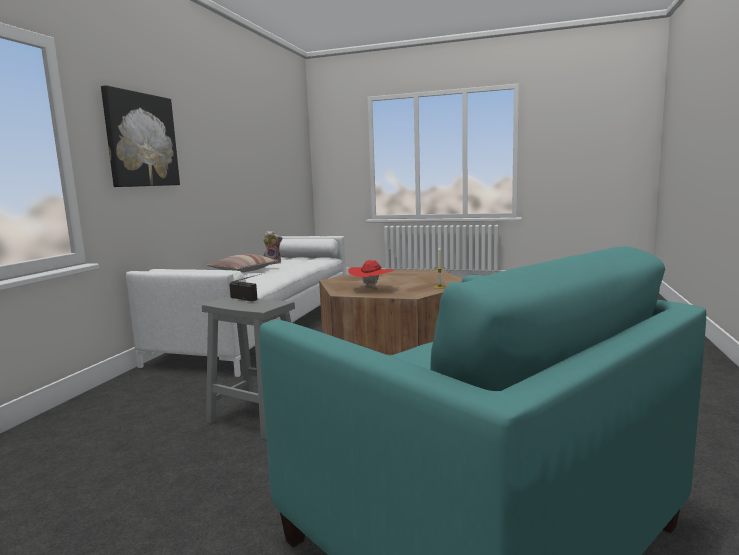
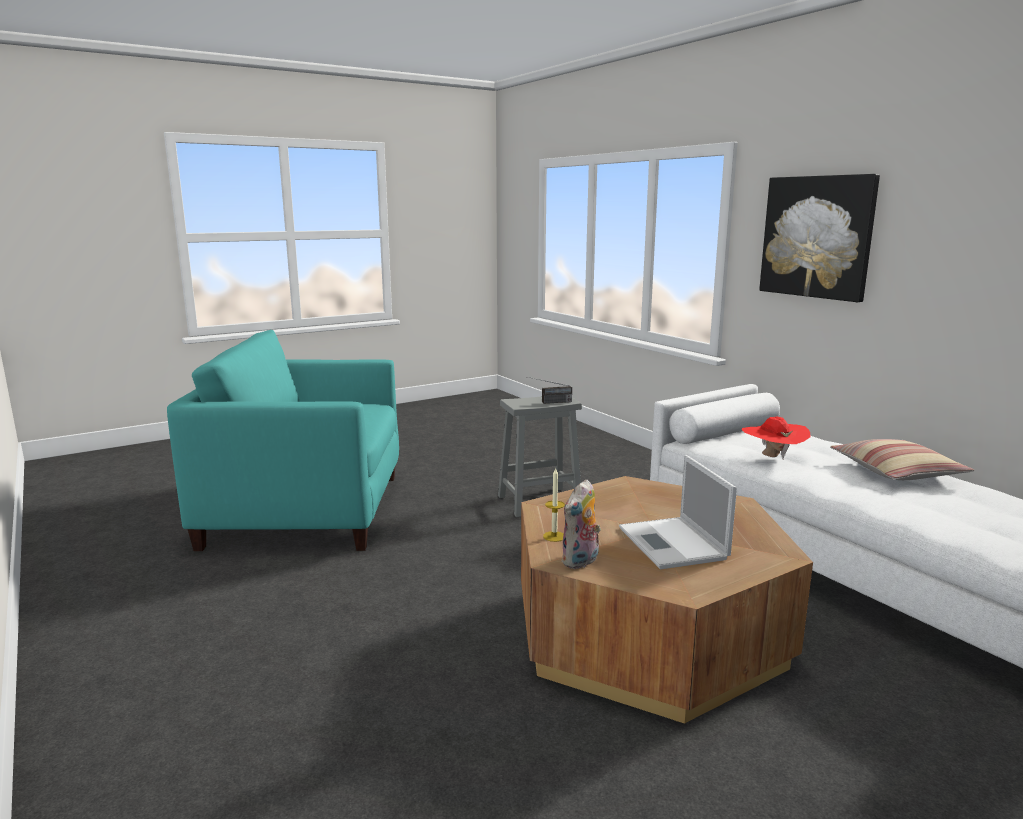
camera: 130 degrees right, 5 degrees up
(273, 263) = (978, 504): plush toy -> plush toy (581, 561)
(372, 289) = (618, 500): red hat -> red hat (772, 457)
(401, 278) = (673, 544): none -> laptop

